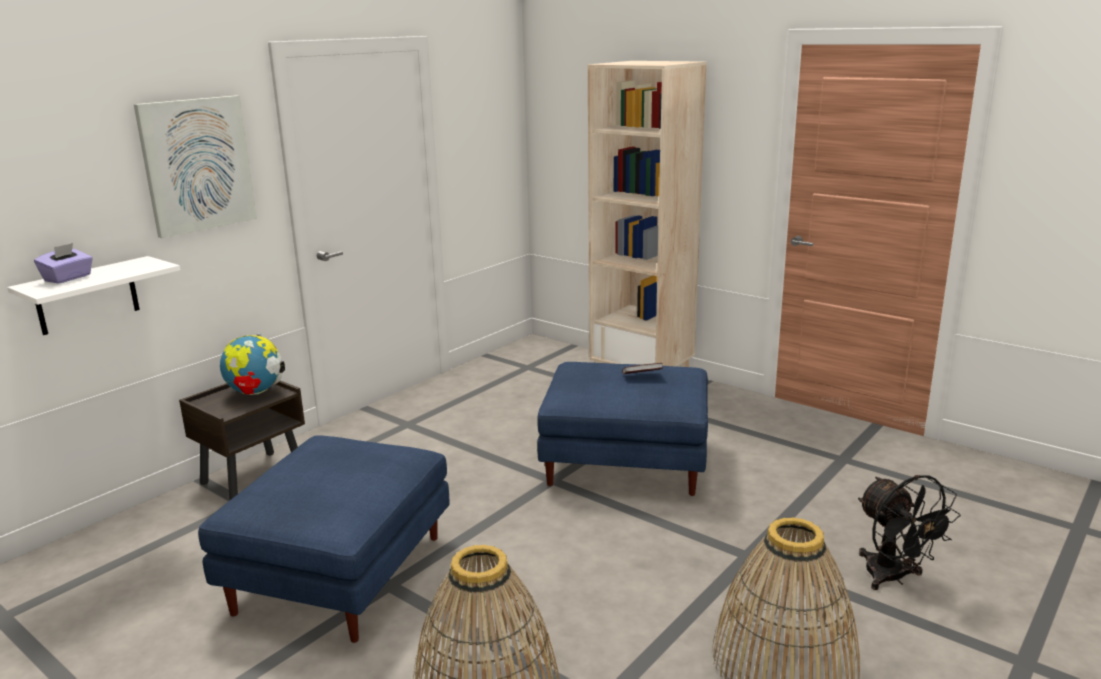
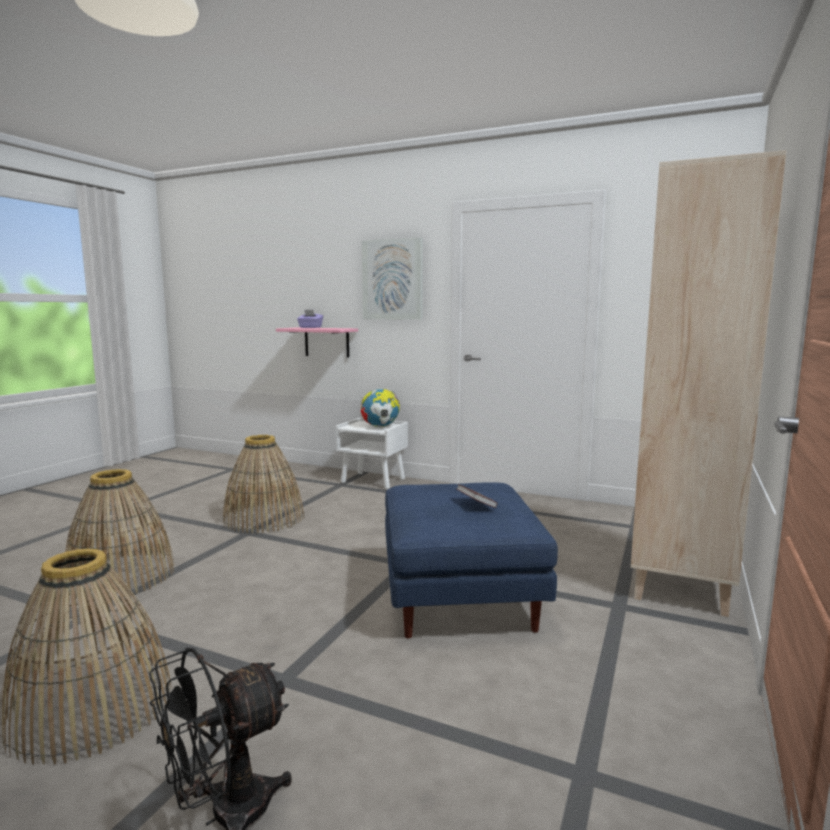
camera: 75 degrees right, 10 degrees down
(87, 296) = (327, 342): white shelf -> pink shelf
(253, 475) = (373, 481): brown nightstand -> white nightstand
(341, 572) = (264, 518): blue ottoman -> basket

